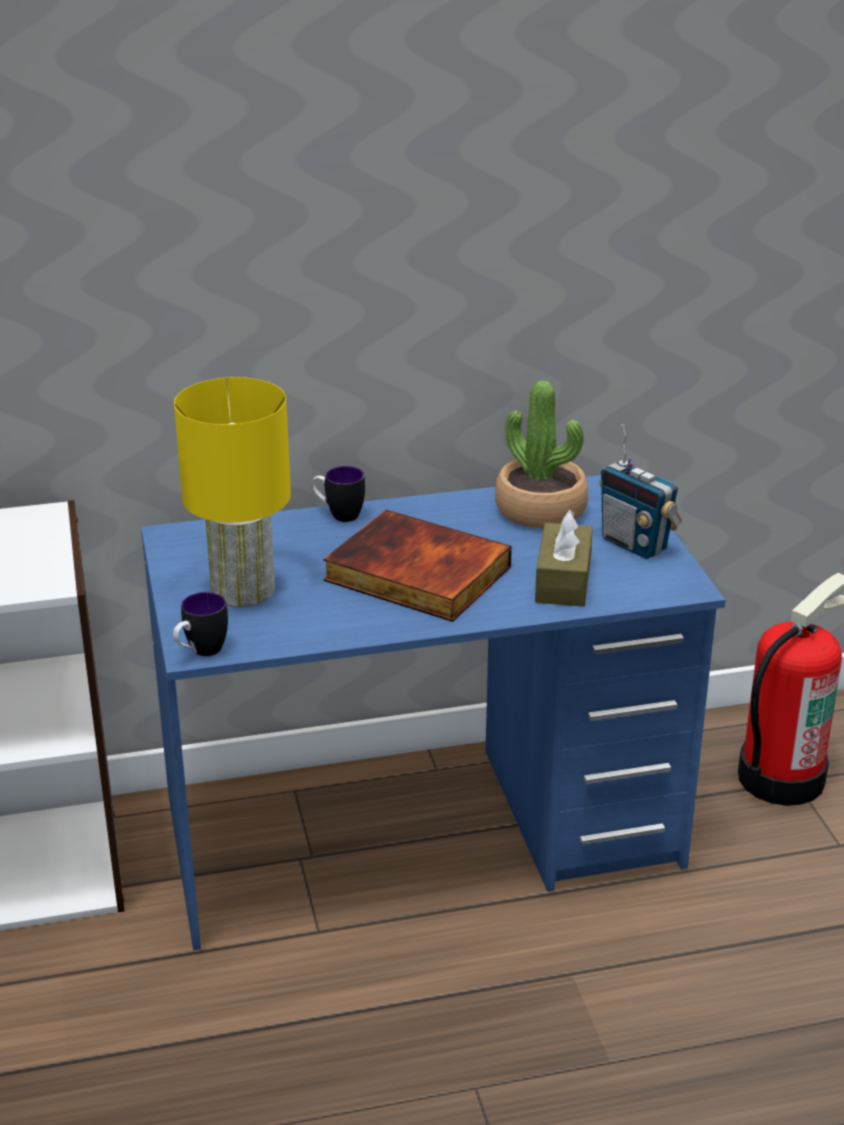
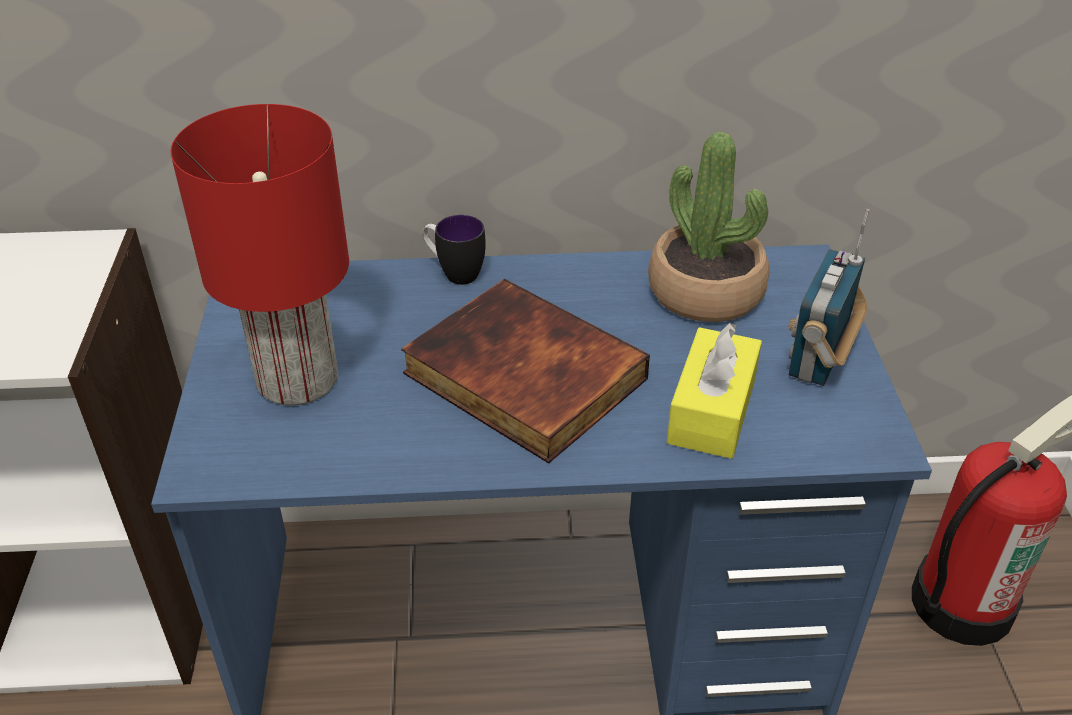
camera: 10 degrees right, 10 degrees up
(200, 652) = (206, 475): mug -> none
(241, 591) = (296, 378): yellow table lamp -> red table lamp
(563, 581) = (712, 410): brown tissue box -> yellow tissue box
(634, 544) = (818, 360): radio -> radio turned 60 degrees clockwise

